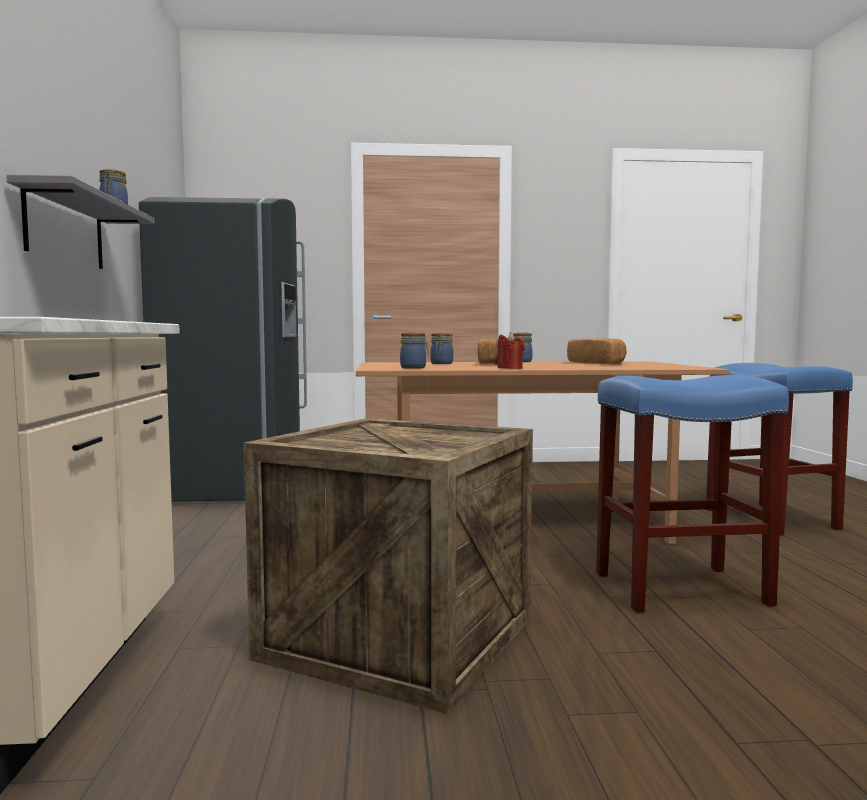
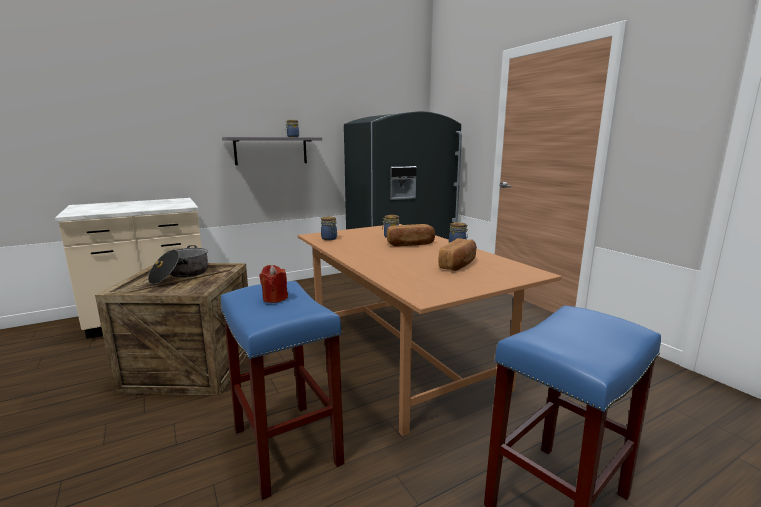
camera: 65 degrees right, 10 degrees up
(380, 436) = (180, 275): none -> cooking pot
(510, 368) = (346, 253): red candle -> red candle (275, 298)

